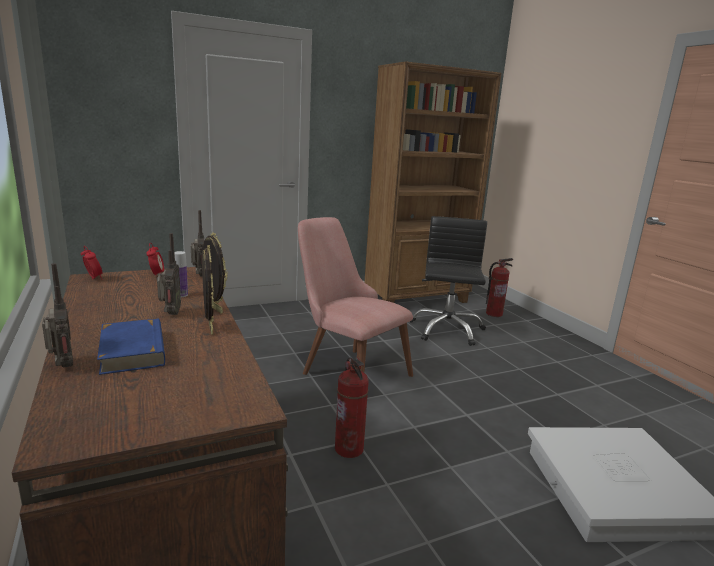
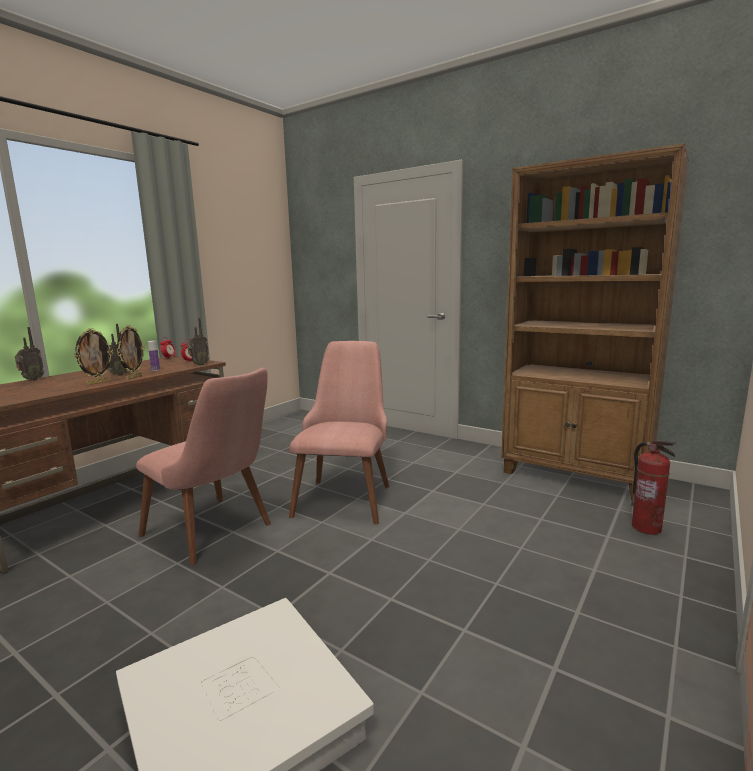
camera: 60 degrees right, 5 degrees down
(133, 350) = (56, 382): blue book -> none
(349, 449) = (217, 533): fire extinguisher -> pink chair
(446, 329) = (523, 511): black office chair -> none

